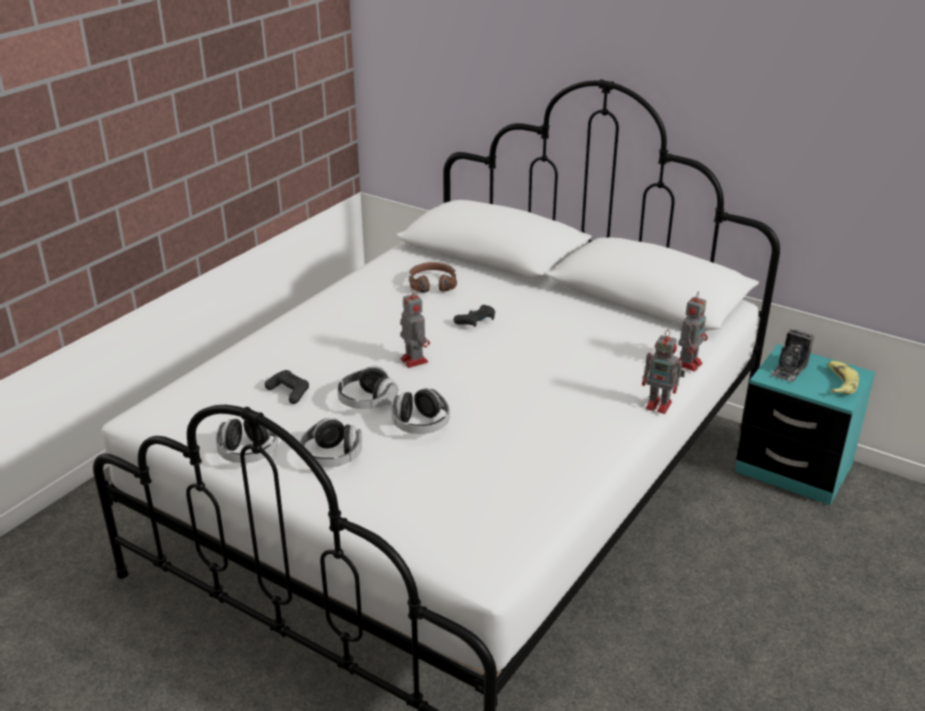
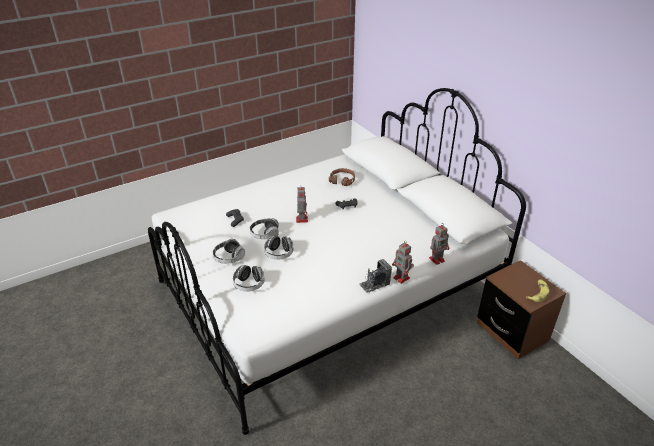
camera: 25 degrees right, 5 degrees up
(248, 453) = (197, 245): headphones -> headphones (249, 284)
(789, 370) = (513, 277): camera -> camera (374, 284)
(793, 469) = (512, 332): turquoise nightstand -> brown nightstand

